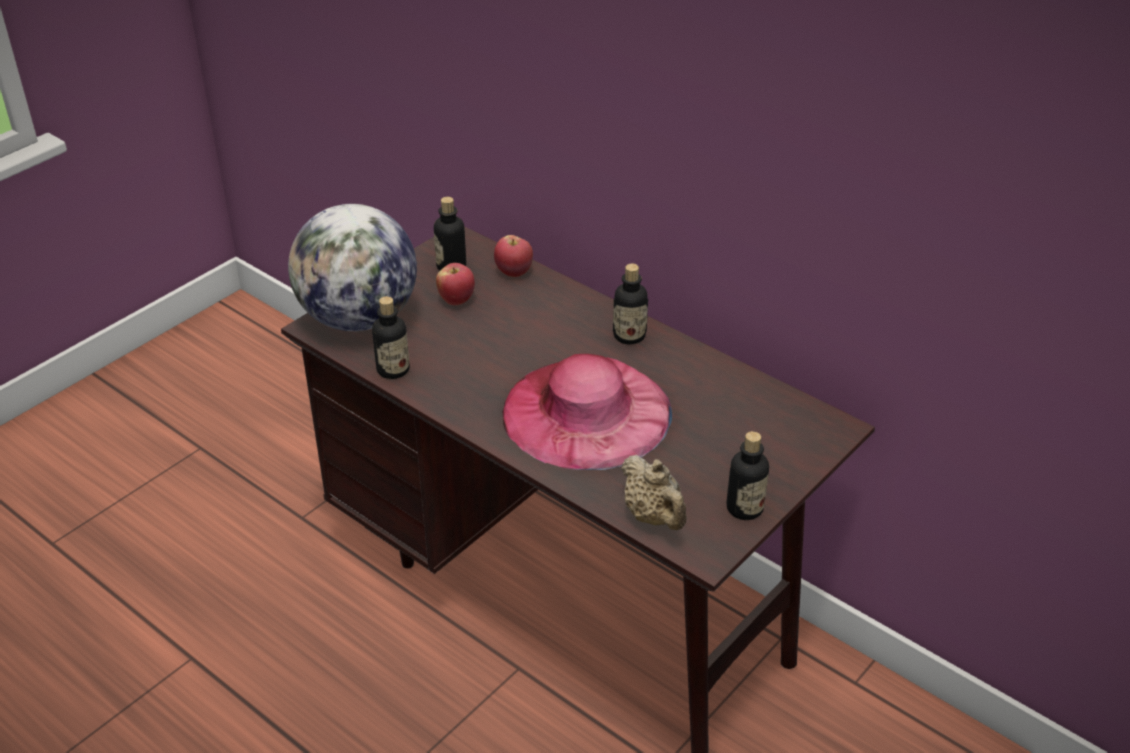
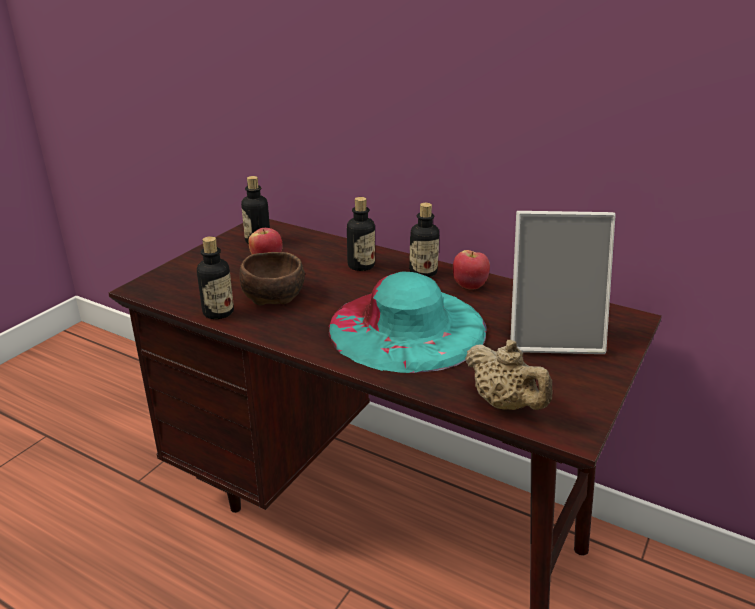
camera: 10 degrees left, 10 degrees down
(359, 318) = (181, 279): globe -> none
(456, 351) = (275, 295): none -> brown bowl
(514, 272) = (311, 240): apple -> apple (470, 286)
(586, 412) = (406, 327): pink hat -> turquoise hat
(739, 441) = (553, 336): none -> picture frame
(744, 508) = (587, 388): bottle -> bottle (361, 265)

